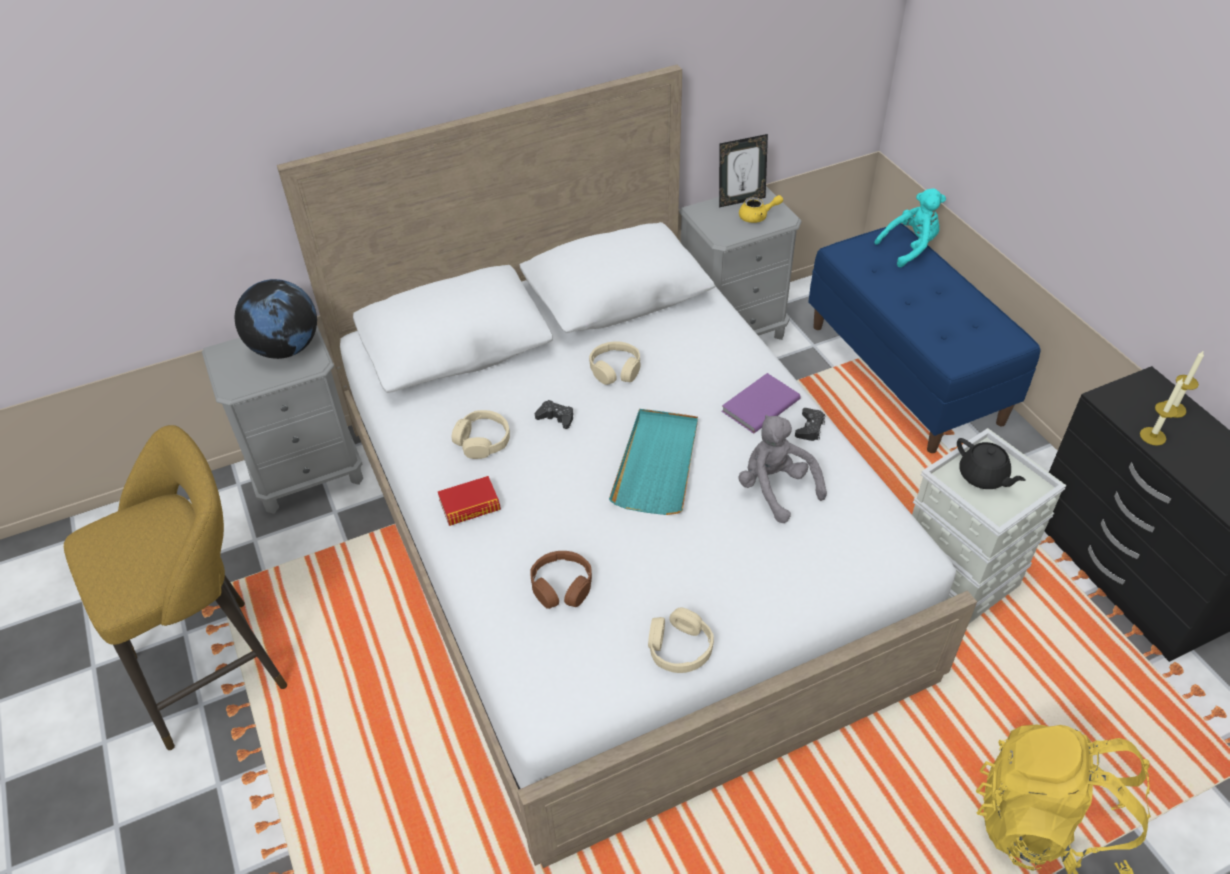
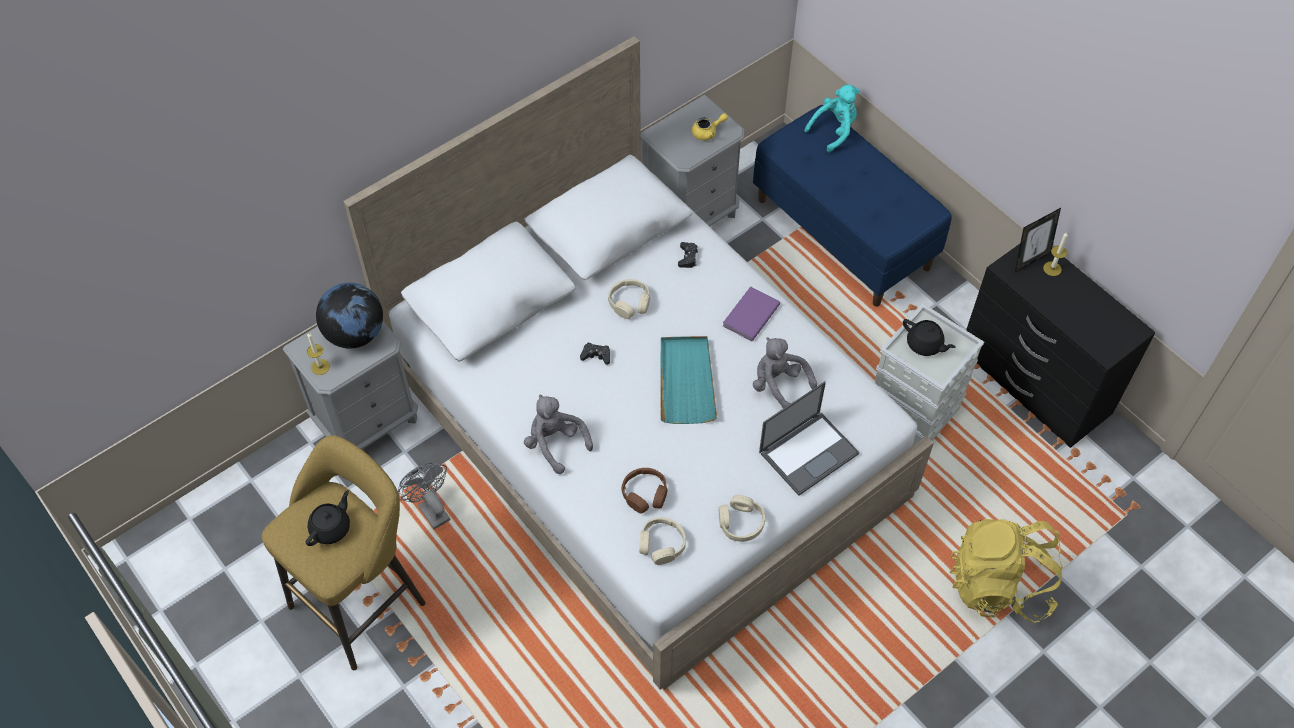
camera: 15 degrees left, 10 degrees up
(145, 545) = (331, 528): none -> black teapot
(337, 579) = (430, 509): none -> grey fan
(470, 506) = (555, 444): book -> grey plush toy
(482, 441) = (545, 387): beige headphones -> beige headphones (661, 544)
(740, 200) = (689, 116): picture frame -> picture frame (1030, 260)
(797, 575) = (809, 452): none -> laptop
(810, 428) = (792, 329): black game controller -> black game controller (688, 257)
(1152, 436) = (1039, 295): candle -> candle (320, 367)

